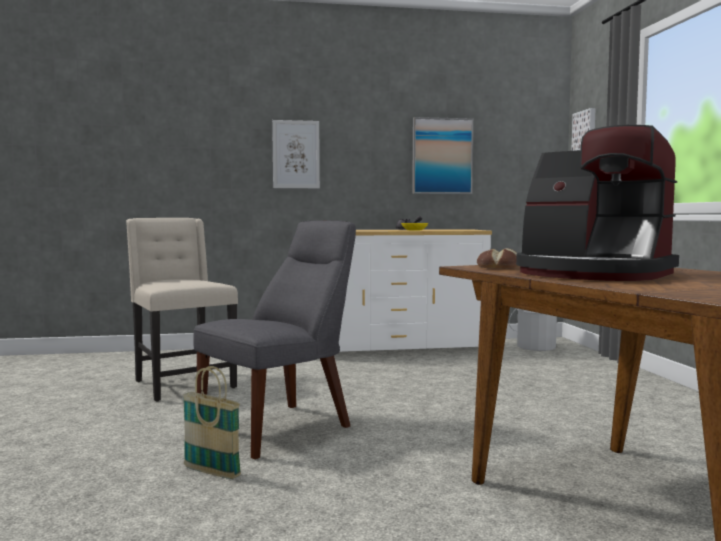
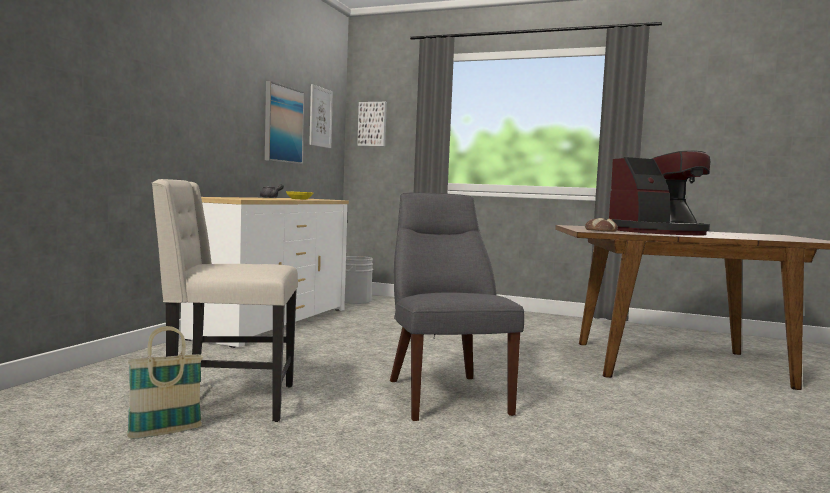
camera: 60 degrees left, 0 degrees up
(212, 472) = (531, 432): basket -> basket (165, 432)
(296, 154) = (176, 102): picture -> picture (320, 117)

